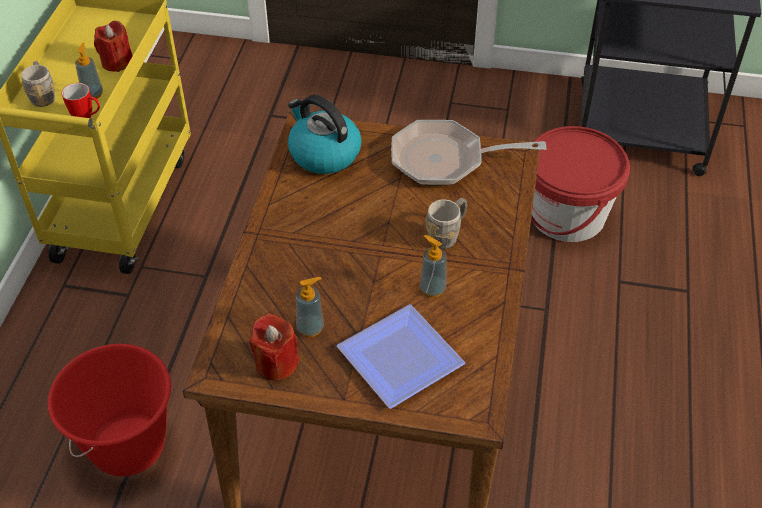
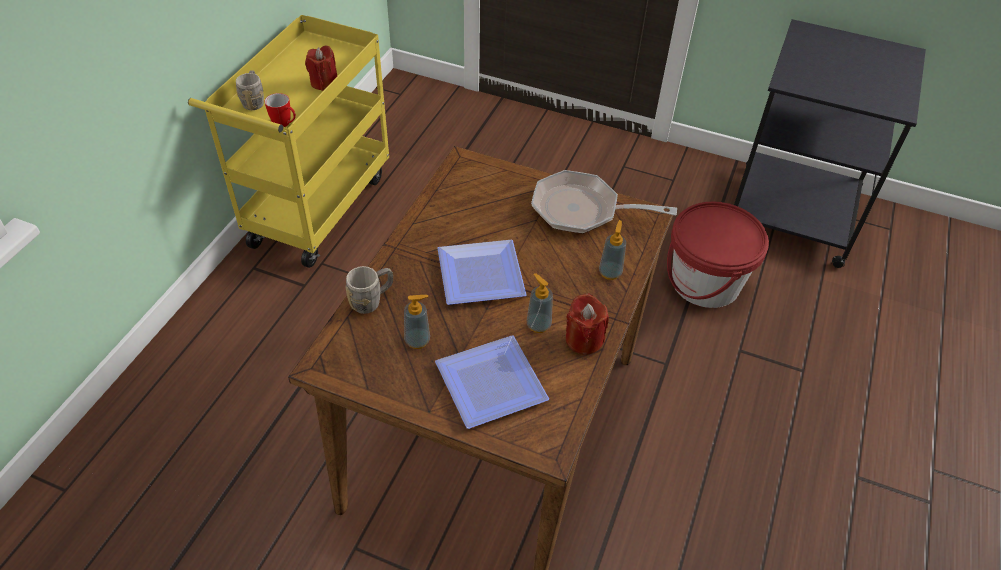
camera: 10 degrees right, 0 degrees up
(93, 94) = (295, 106): soap dispenser -> soap dispenser (610, 272)
(129, 446) = (270, 415): red bucket -> none
(276, 363) = (377, 367): red candle -> red candle (583, 339)
(323, 153) = (474, 187): kettle -> none
(353, 245) = (477, 273): none -> plate
(447, 234) = (565, 278): grey mug -> grey mug (372, 300)

